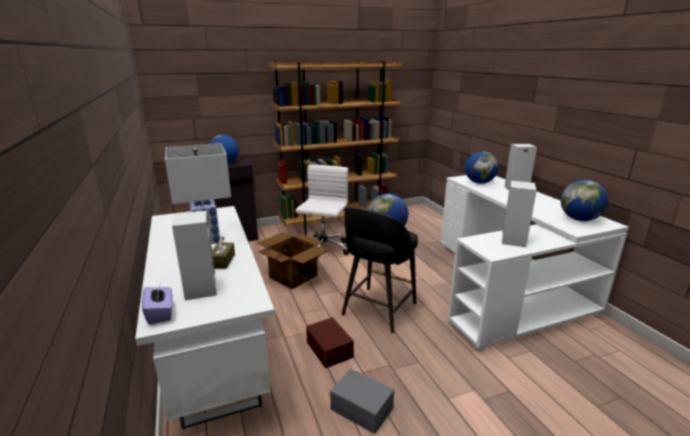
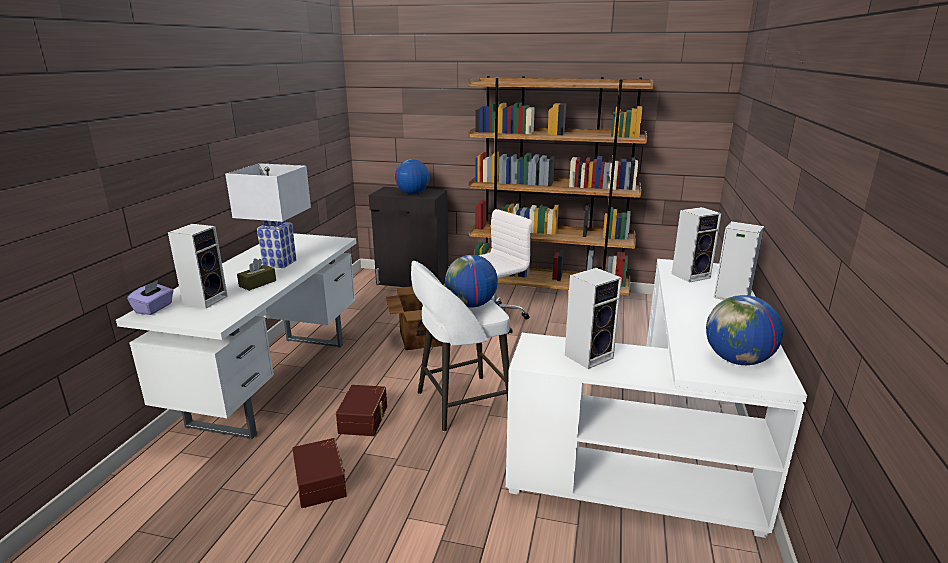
camera: 35 degrees right, 0 degrees up
(362, 407) = (322, 481): grey storage box -> brown storage box
(378, 310) = (460, 403): black stool -> white stool
(479, 182) = (691, 275): globe -> speaker

